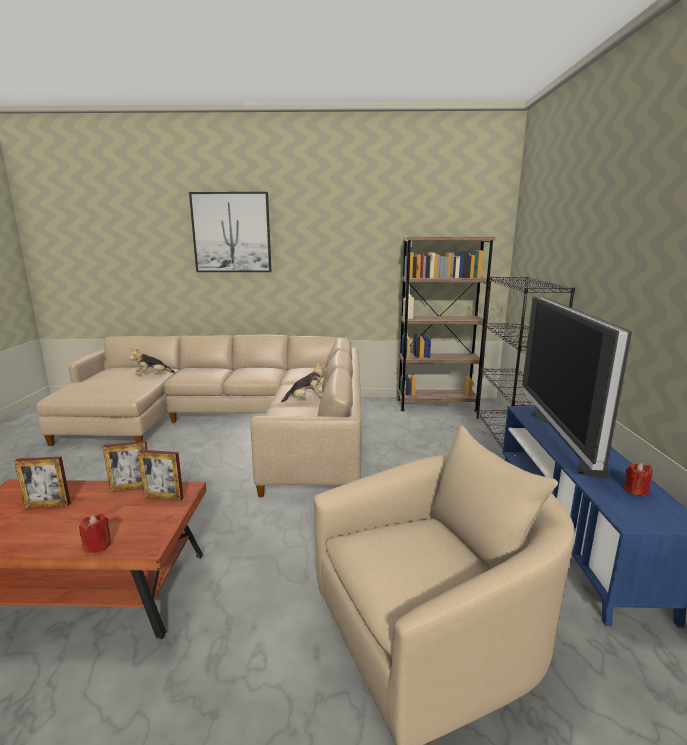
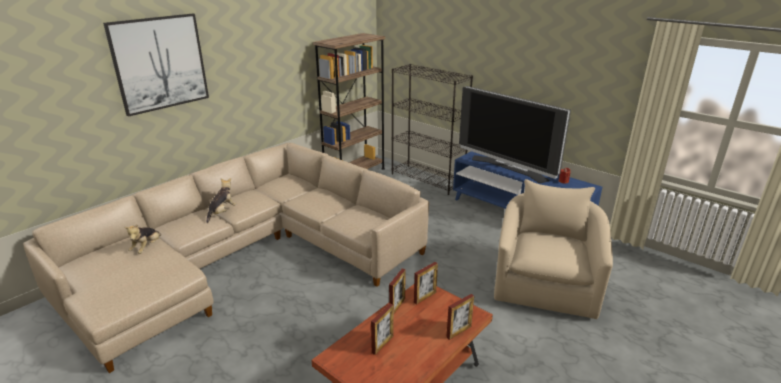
camera: 50 degrees left, 10 degrees up
(97, 546) = (459, 332): red candle -> picture frame
(306, 399) = (335, 205): plush toy -> plush toy (222, 212)

